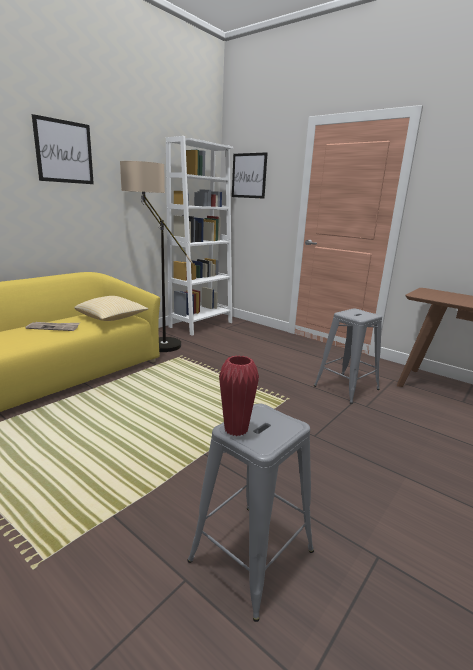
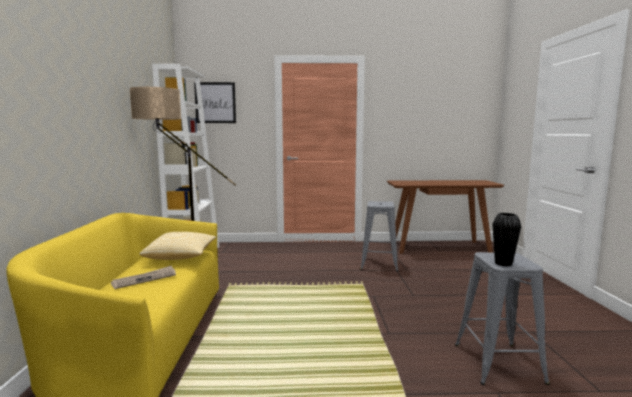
camera: 40 degrees left, 10 degrees down
(64, 152) = (88, 74): picture -> none
(236, 429) = (503, 264): red vase -> black vase

